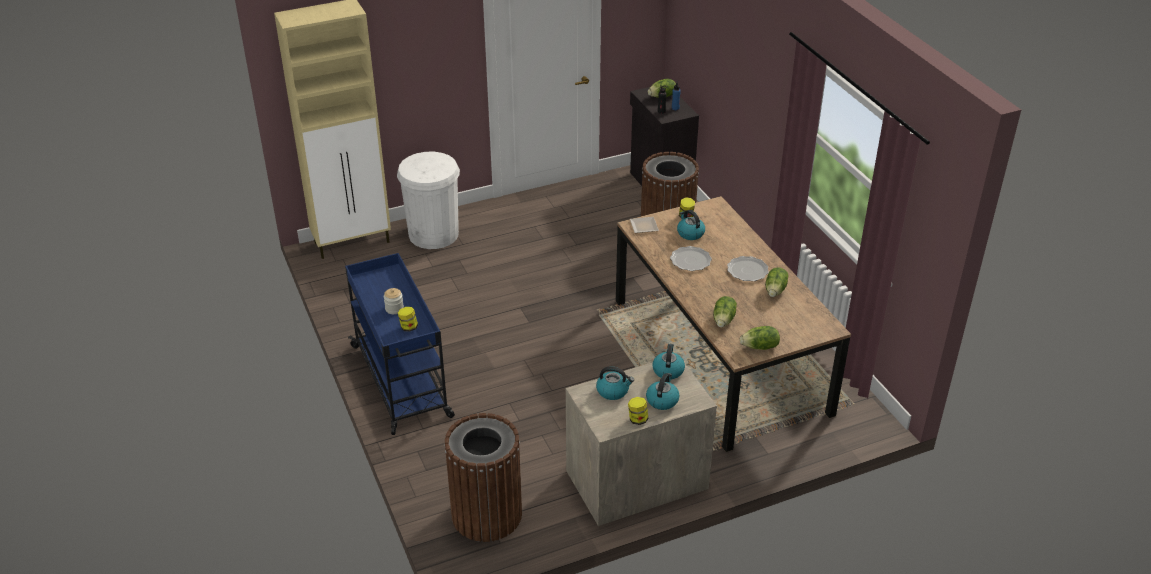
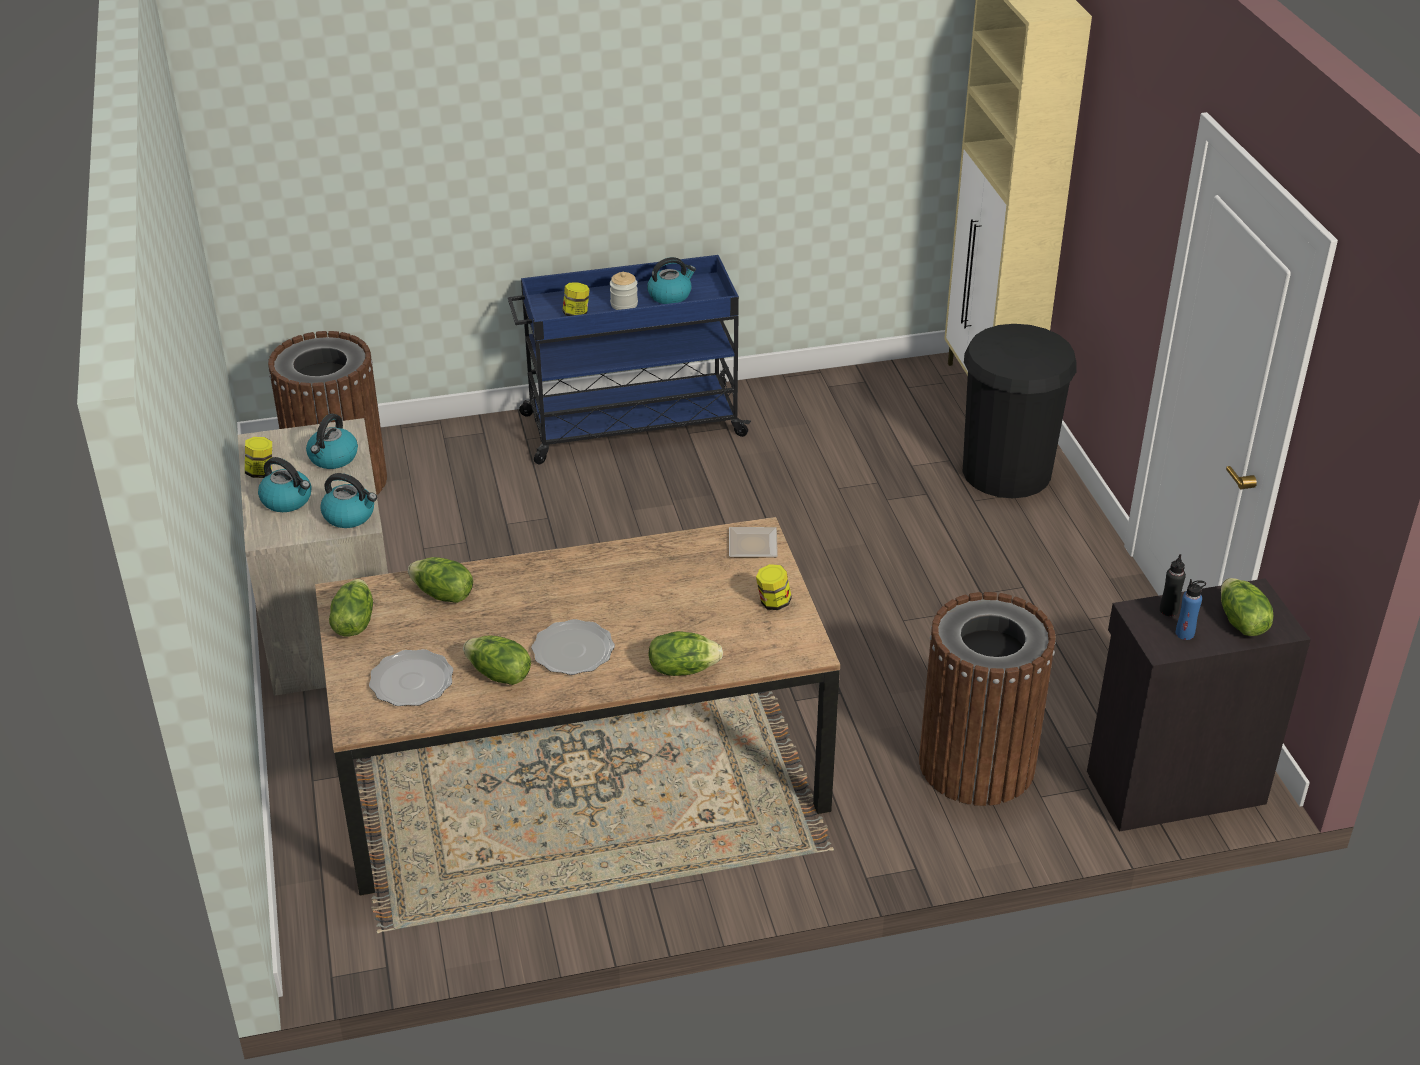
camera: 100 degrees right, 0 degrees up
(433, 234) = (1006, 471): white trash can -> black trash can
(690, 233) = (715, 598): kettle -> kettle (670, 295)
(690, 260) = (629, 585): plate -> plate (412, 681)
(744, 237) = (682, 668): none -> lettuce

